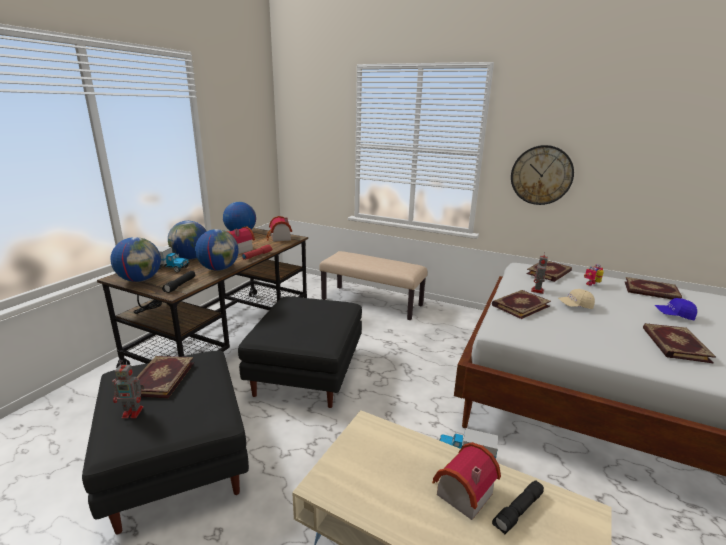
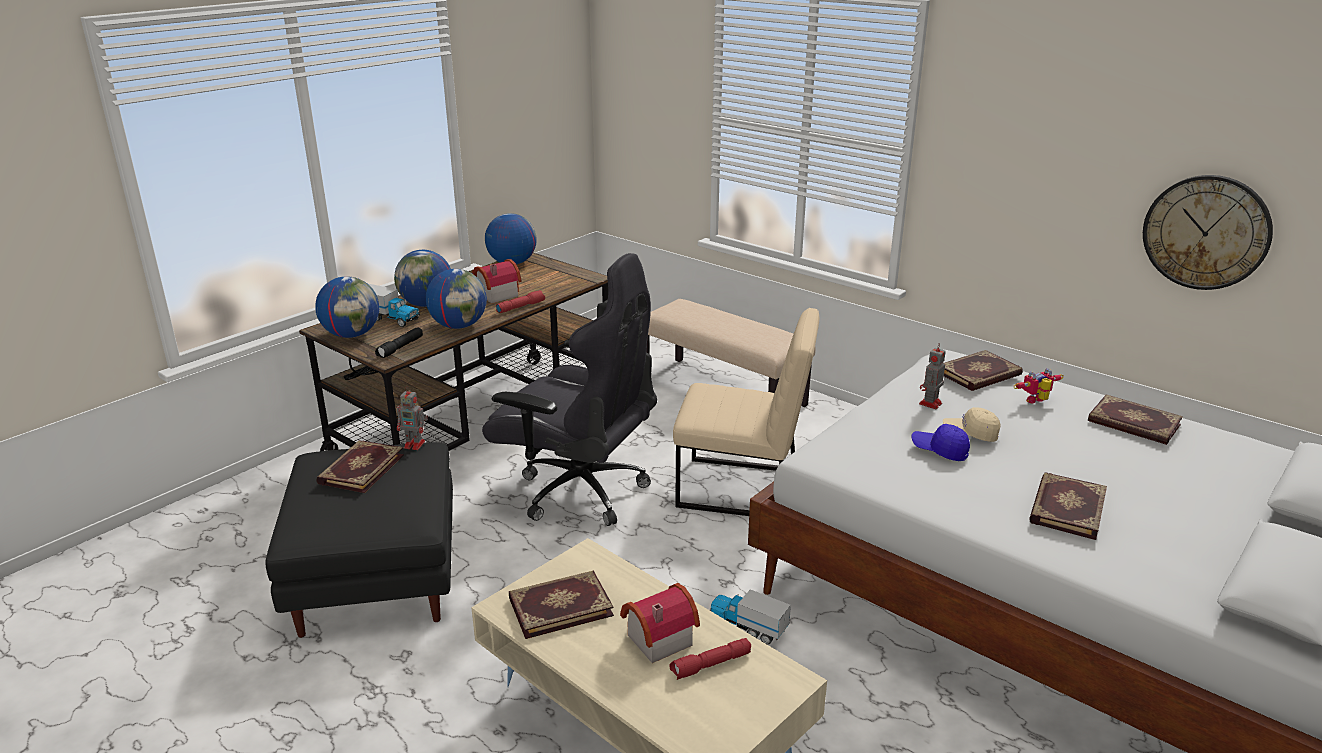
camera: 15 degrees right, 5 degrees up
(134, 412) = (324, 503): toy robot -> toy robot (415, 444)
(279, 238) = (566, 277): toy house -> none
(307, 372) = (574, 490): black ottoman -> black office chair
(412, 358) = (742, 489): none -> beige chair
(518, 512) = (710, 665): black flashlight -> red flashlight
(520, 305) = (878, 424): book -> book (560, 606)
(541, 175) = (1004, 200): wall clock -> wall clock (1206, 232)
(673, 315) = (1123, 466): blue cap -> blue cap (939, 451)

